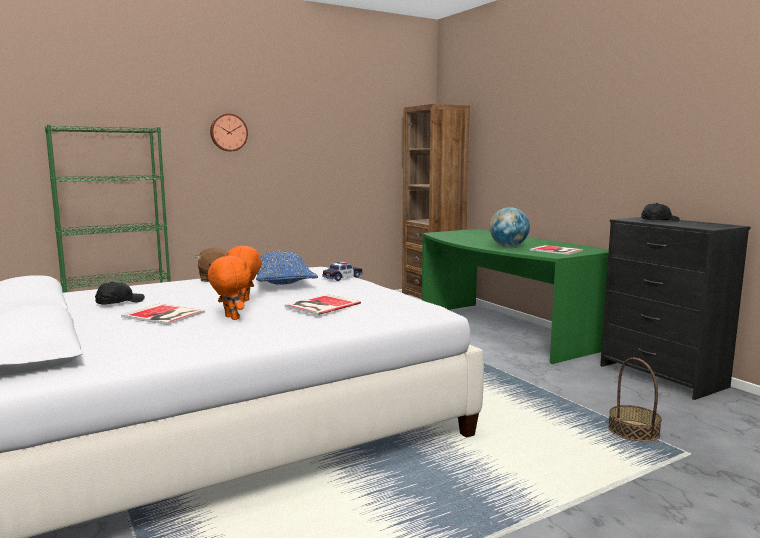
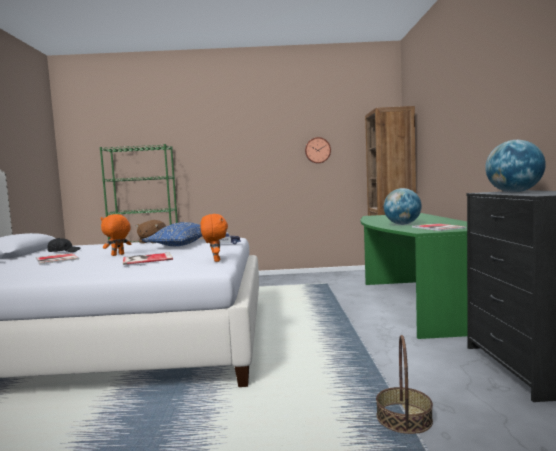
camera: 30 degrees right, 5 degrees down
(228, 132) = (224, 145): wall clock -> wall clock (317, 150)
(230, 318) = (80, 263): orange plush toy -> orange plush toy (215, 260)
(658, 221) = (514, 192): black cap -> globe

